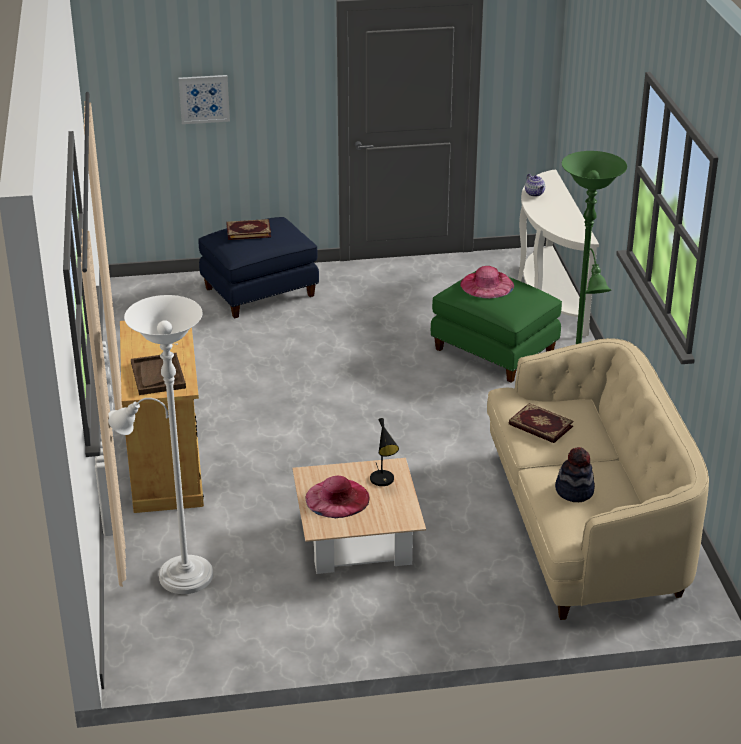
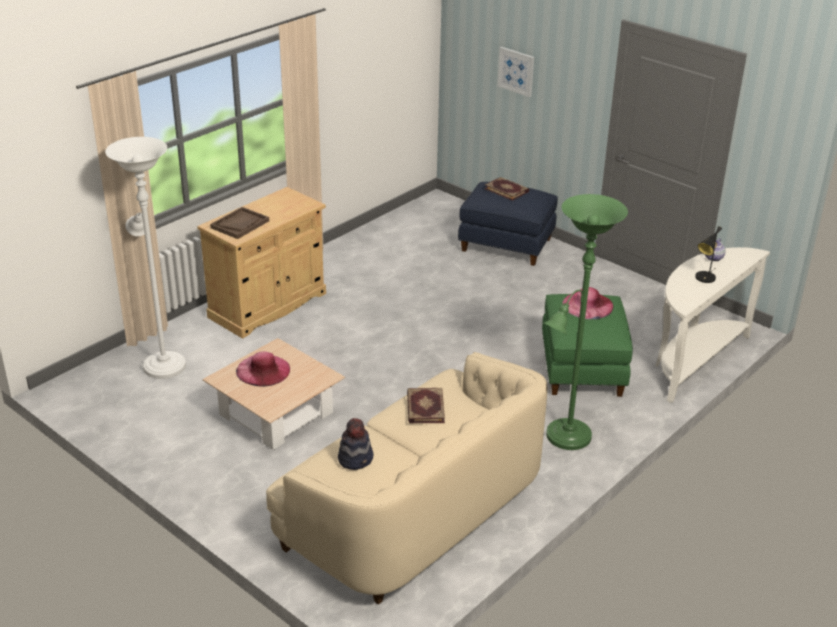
camera: 50 degrees right, 0 degrees up
(383, 481) = (305, 380): black table lamp -> black table lamp (704, 279)

